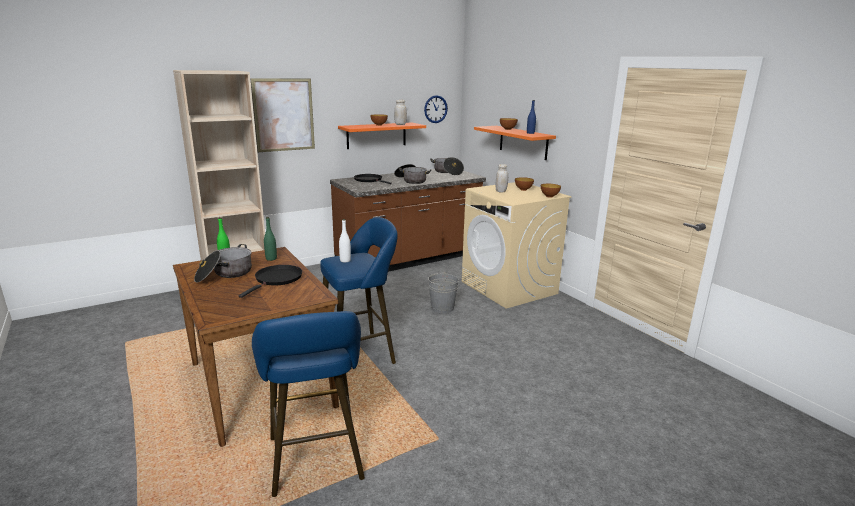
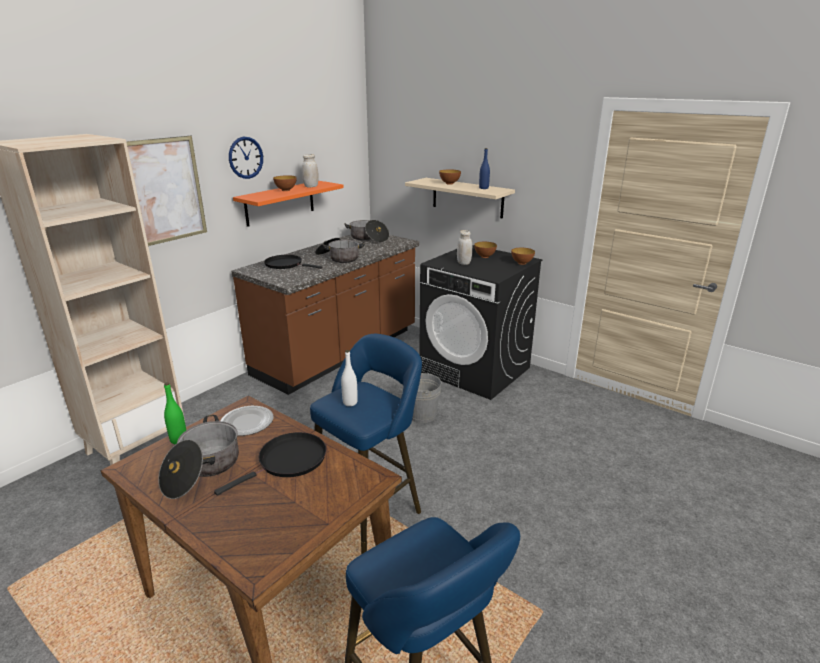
camera: 20 degrees left, 5 degrees up
(271, 259) = (247, 423): green bottle -> plate
(277, 279) = (288, 461): black frying pan -> black frying pan turned 45 degrees clockwise
(435, 109) = (342, 160): wall clock -> wall clock (246, 157)
(509, 288) = (475, 370): beige washing machine -> black washing machine
(523, 142) = (467, 197): orange shelf -> beige shelf

